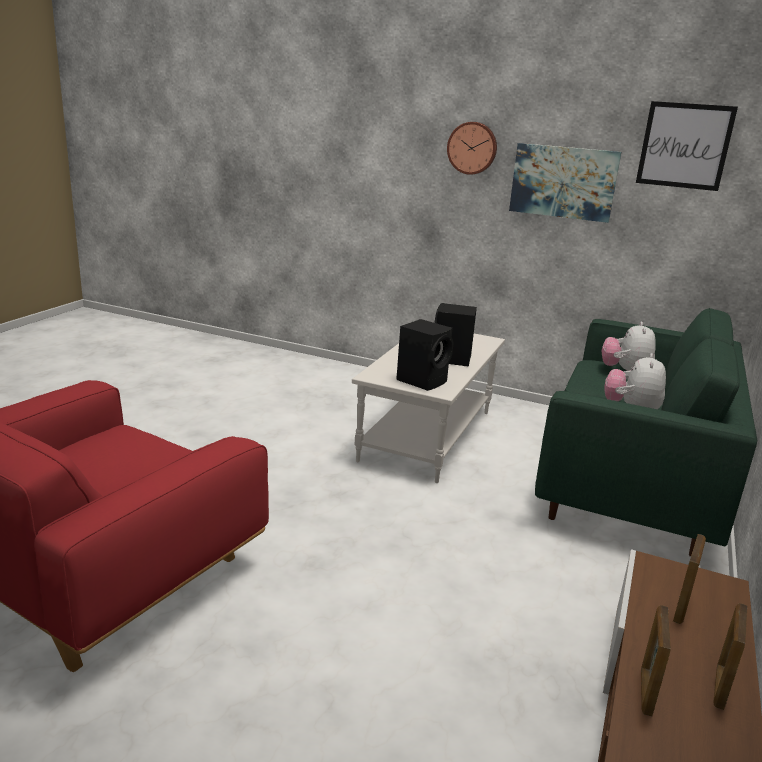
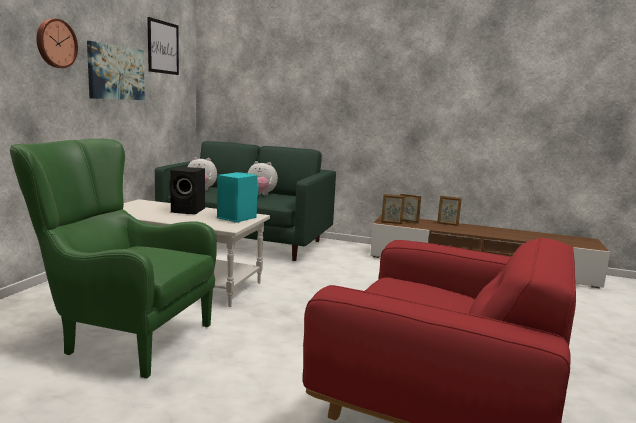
camera: 95 degrees left, 10 degrees down
(292, 415) = (121, 337): none -> green armchair
(423, 380) = (236, 218): black speaker -> turquoise speaker
(646, 692) = (461, 231): picture frame -> picture frame (391, 222)

